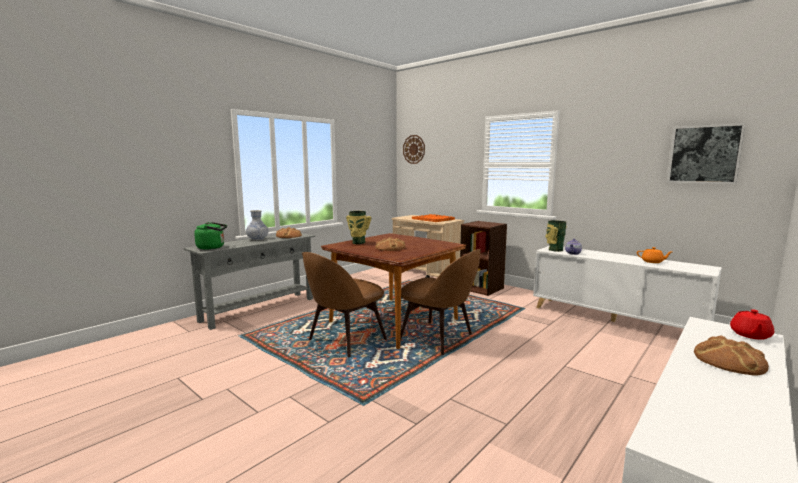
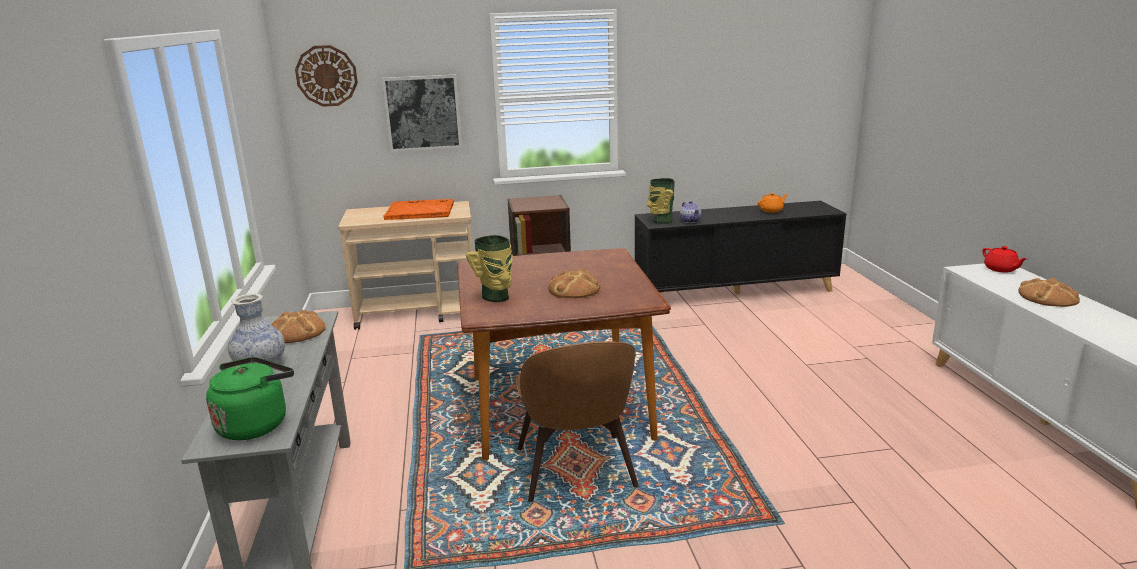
camera: 50 degrees left, 10 degrees up
(438, 339) = (659, 401): brown chair -> none
(614, 320) = (735, 291): white cabinet -> black cabinet
(704, 154) = (789, 72): picture -> picture (423, 113)

